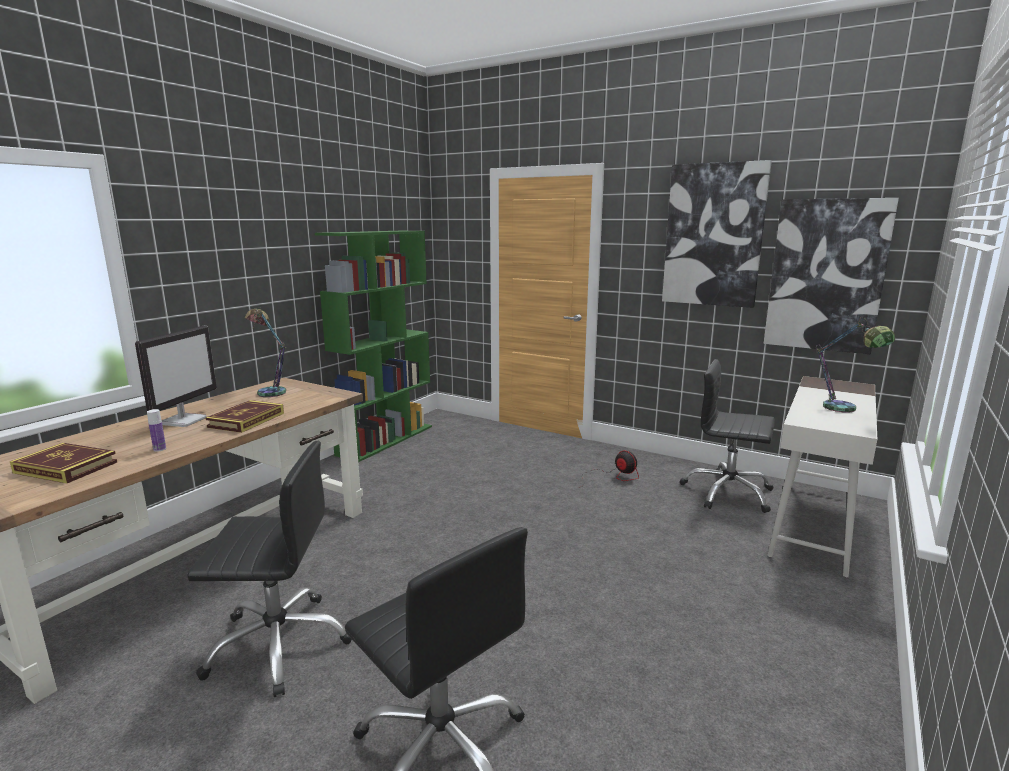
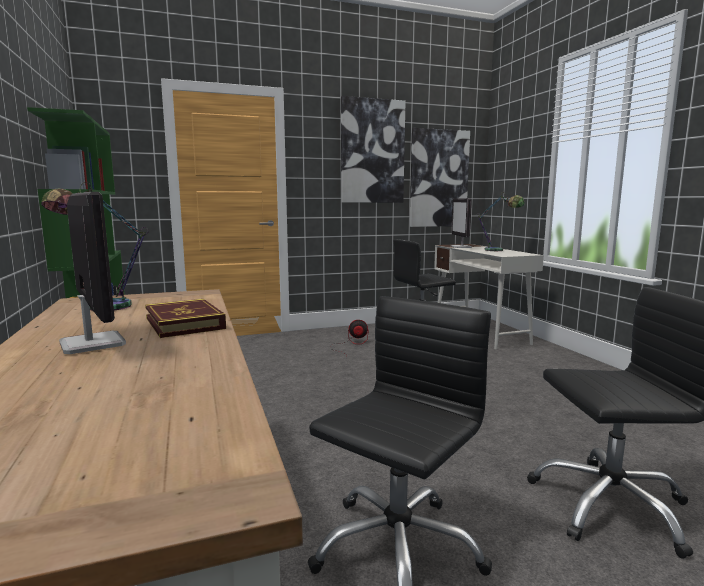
camera: 50 degrees left, 5 degrees down
(66, 467) = (117, 419): book -> none
(159, 449) = (187, 362): bottle -> none
(819, 389) = (461, 247): none -> monitor

